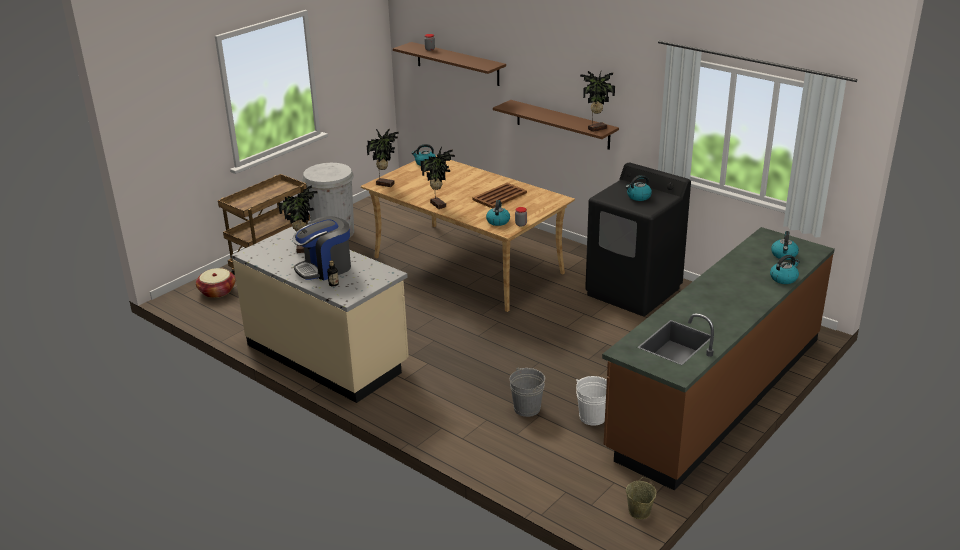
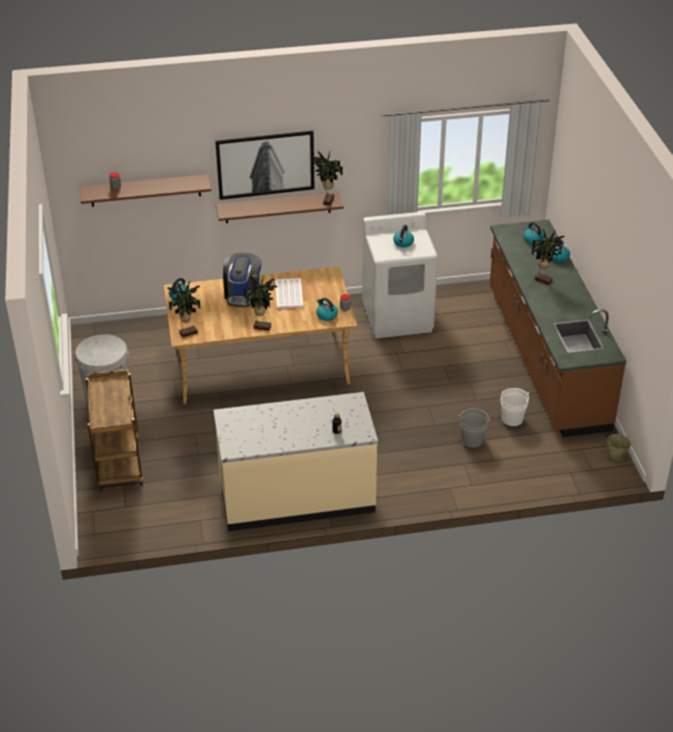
camera: 50 degrees left, 10 degrees up
(217, 291) = (118, 512): basket -> none
(303, 248) = (260, 420): potted plant -> potted plant (543, 279)
(325, 268) = (307, 424): coffee machine -> coffee machine (243, 294)
(500, 196) = (289, 293): brown tray -> white tray
(554, 69) = (265, 164): none -> picture
(633, 291) = (398, 317): black washing machine -> white washing machine

